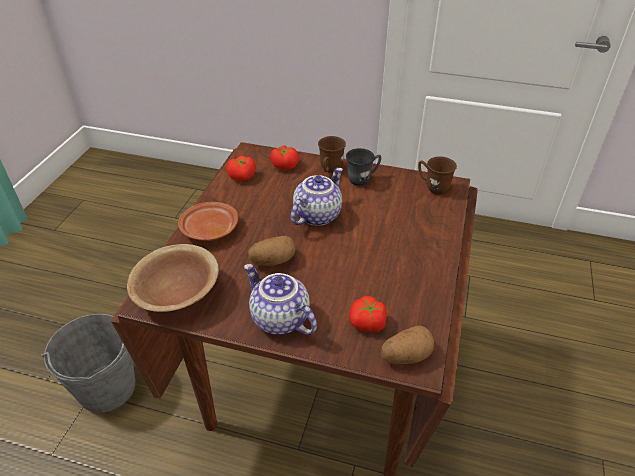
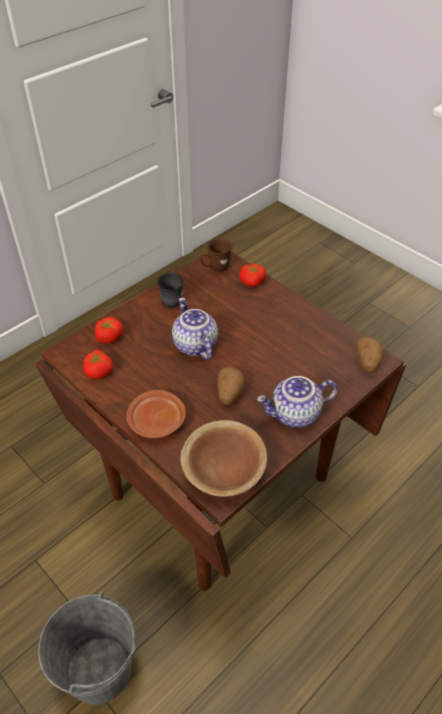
camera: 60 degrees left, 5 degrees up
(329, 170) = (142, 312): brown mug -> none
(367, 323) = (328, 368): tomato -> tomato (252, 282)

